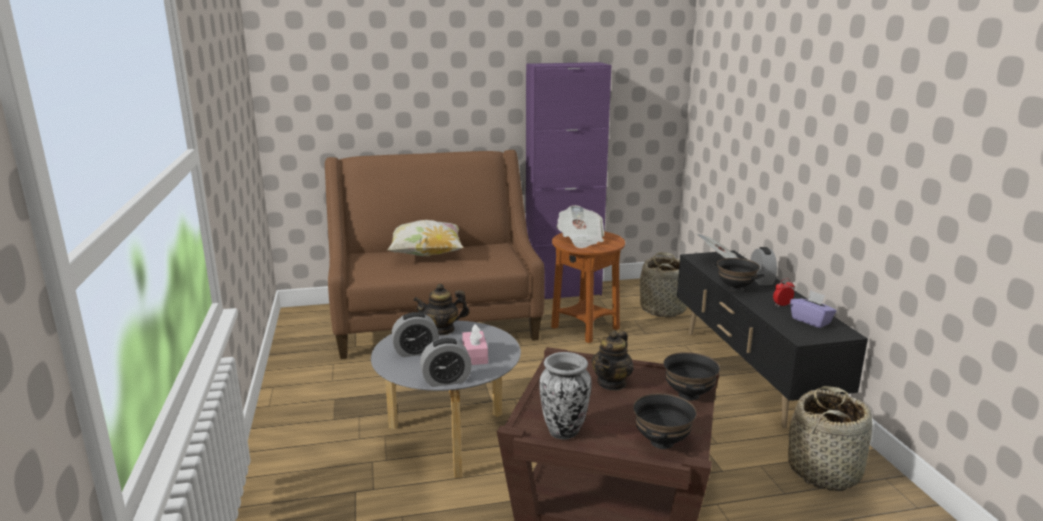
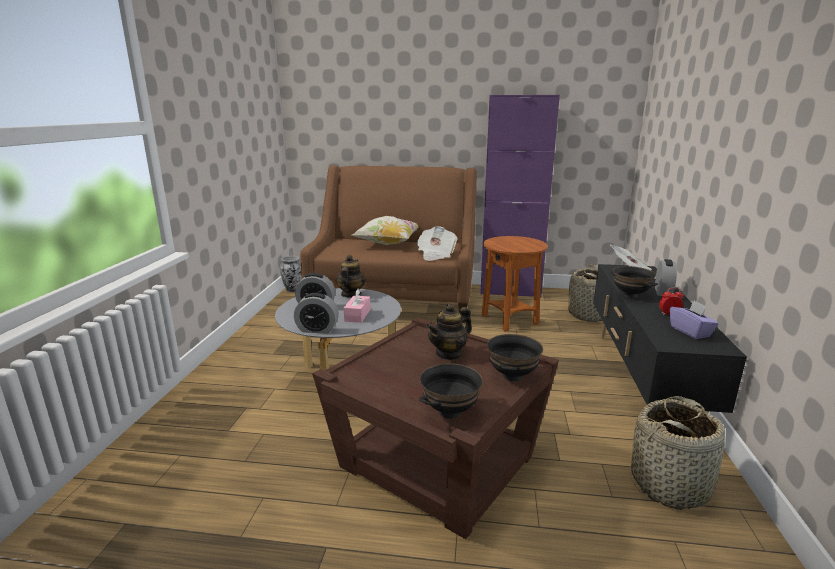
camera: 20 degrees right, 0 degrees up
(442, 330) = (350, 294): teapot -> teapot turned 90 degrees clockwise
(564, 431) = (371, 385): vase -> vase (293, 290)
(580, 240) = (508, 242): newspaper -> newspaper (435, 255)

